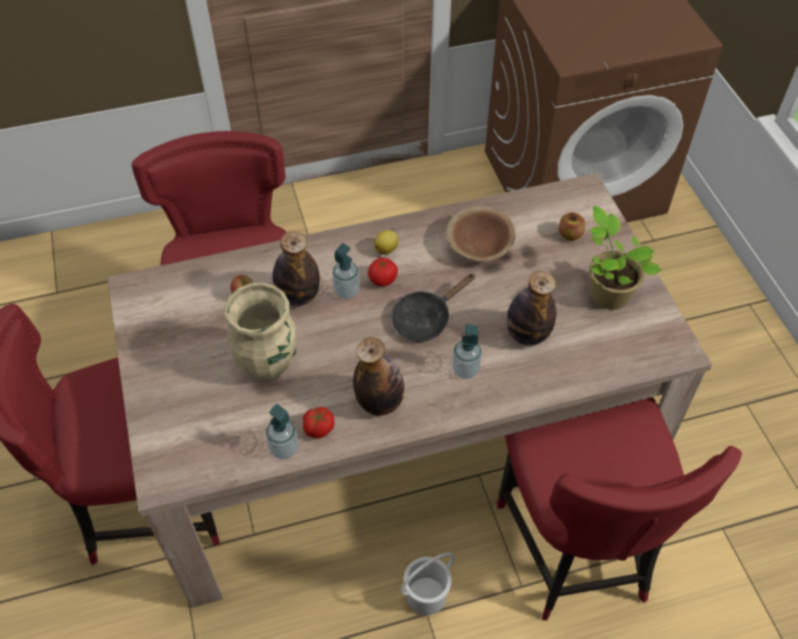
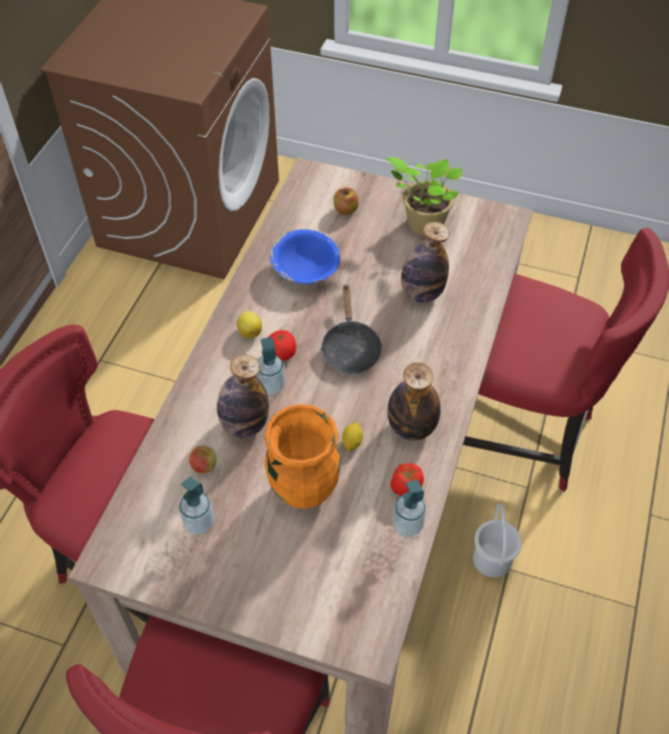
camera: 55 degrees left, 0 degrees up
(268, 364) = (304, 489): beige vase -> orange vase
(335, 370) = (352, 442): none -> lemon
(465, 370) = (424, 352): soap dispenser -> soap dispenser (199, 523)
(479, 246) = (305, 270): brown bowl -> blue bowl

